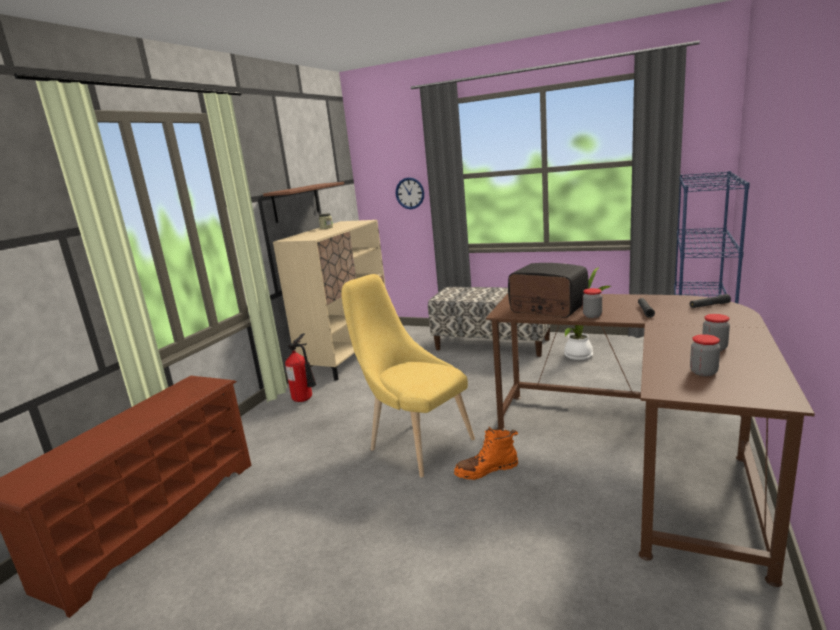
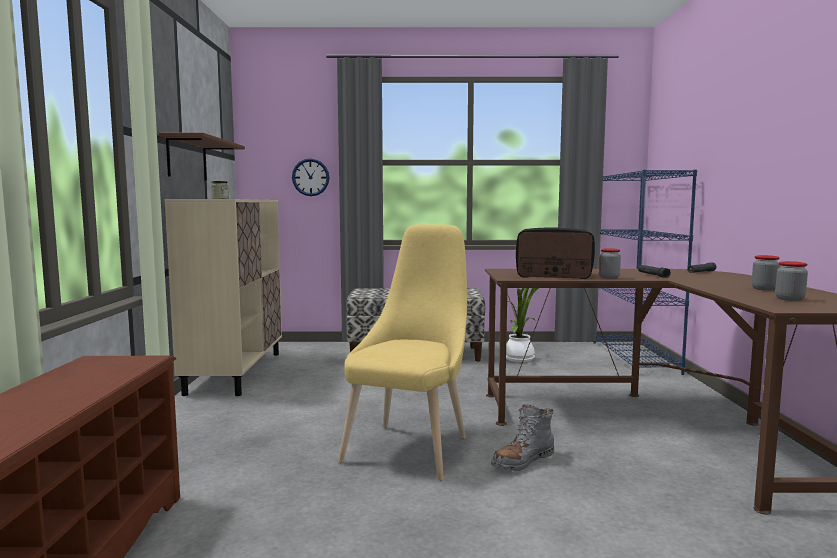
camera: 25 degrees left, 10 degrees down
(306, 399) = (209, 418): fire extinguisher -> none
(416, 443) = (411, 446): yellow chair -> yellow chair turned 90 degrees clockwise
(486, 470) = (523, 461): orange boot -> grey boot

